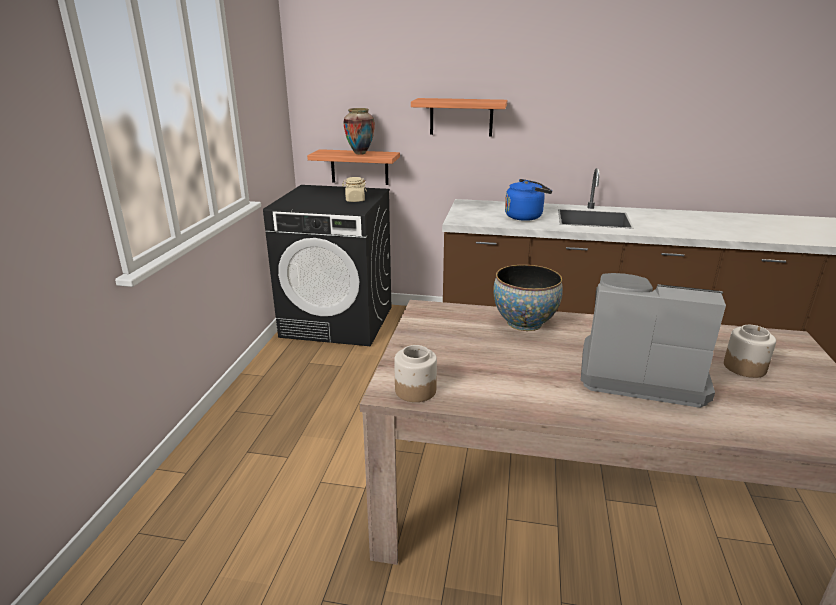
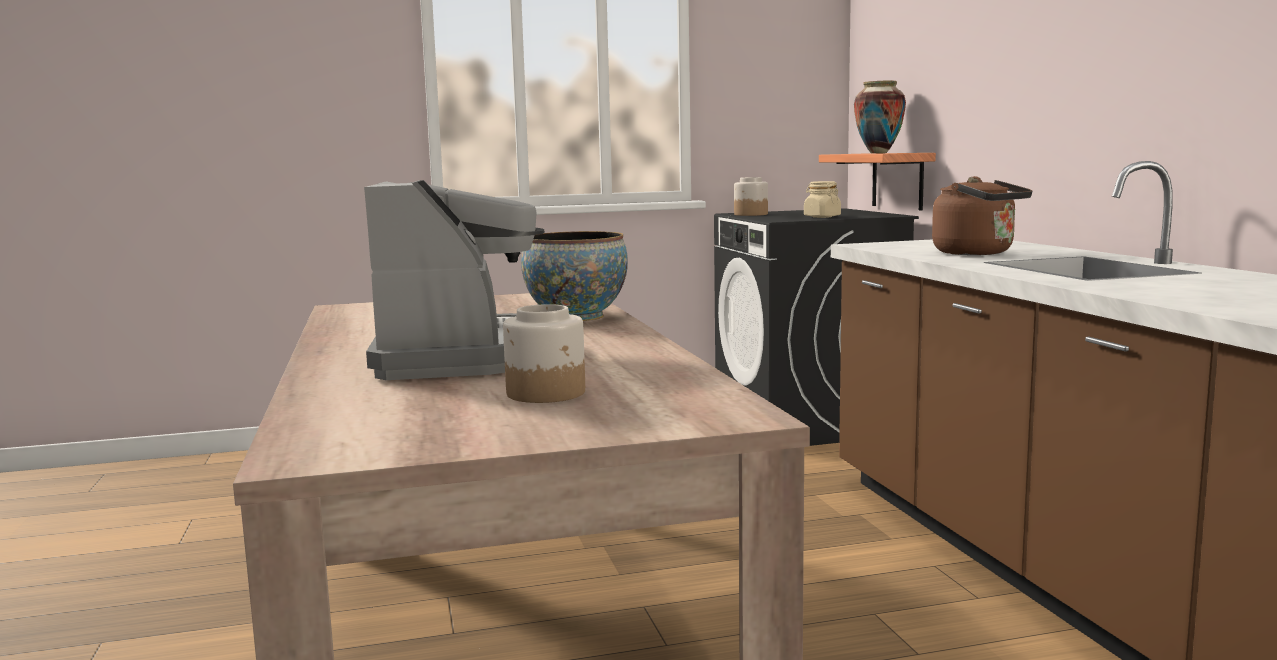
camera: 65 degrees right, 15 degrees down
(415, 390) = (350, 310): jar -> jar (750, 214)
(461, 117) = (1002, 81): shelf -> none
(525, 216) = (978, 253): blue kettle -> brown kettle

